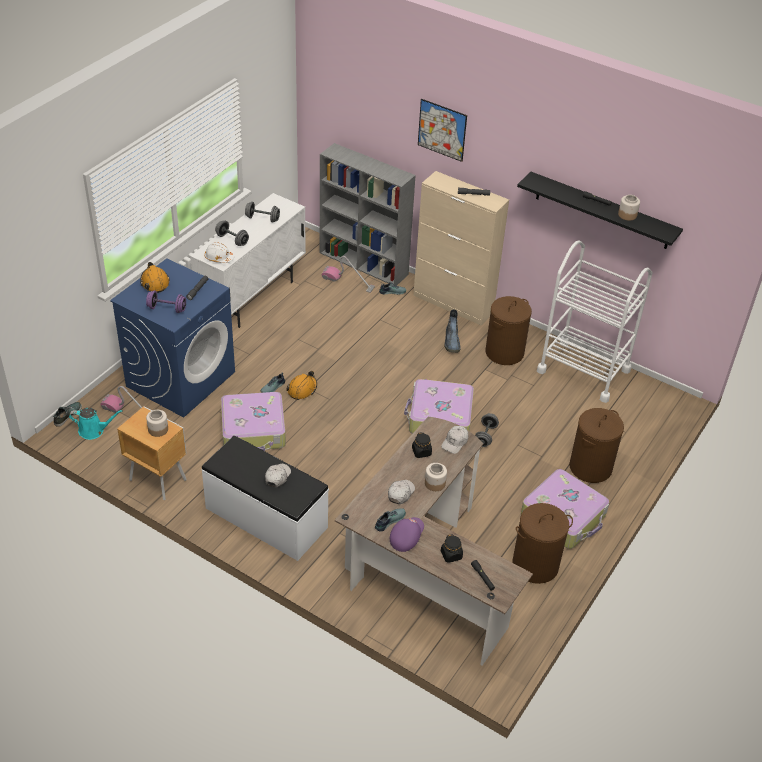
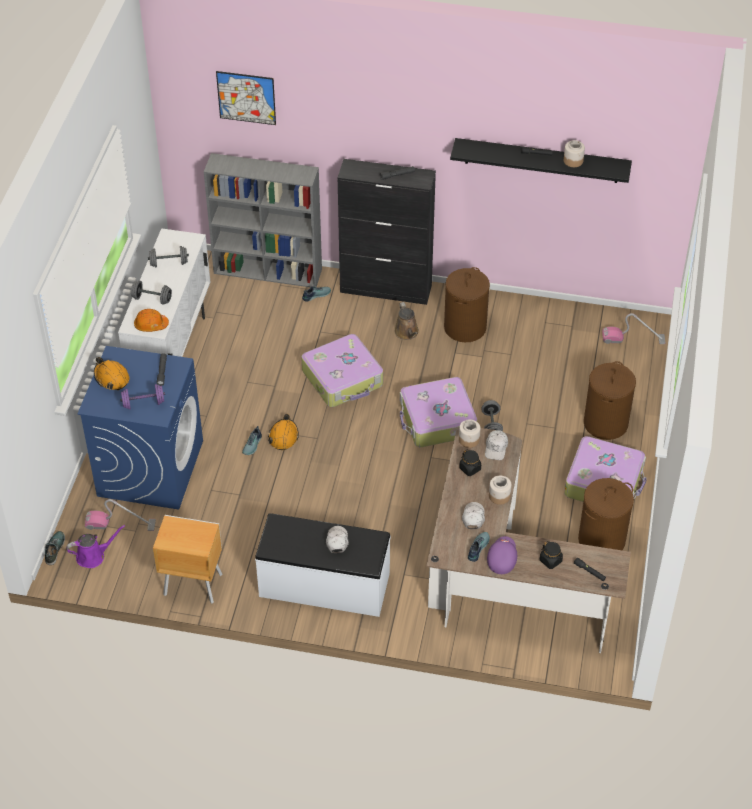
camera: 20 degrees left, 5 degrees up
(94, 430) = (93, 556): turquoise watering can -> purple watering can
(158, 429) = (195, 534): jar -> jar (469, 439)
(219, 258) = (151, 325): white hard hat -> orange hard hat
(254, 430) = (259, 498): suitcase -> suitcase (343, 378)
(348, 282) = (263, 299): vacuum cleaner -> vacuum cleaner (633, 339)
(442, 130) = (344, 116): picture -> picture (246, 97)
(452, 342) = (407, 333): boot -> brown watering can
(453, 304) = (386, 289): beige cabinet -> black cabinet
(583, 370) = (551, 322): white cart -> none

